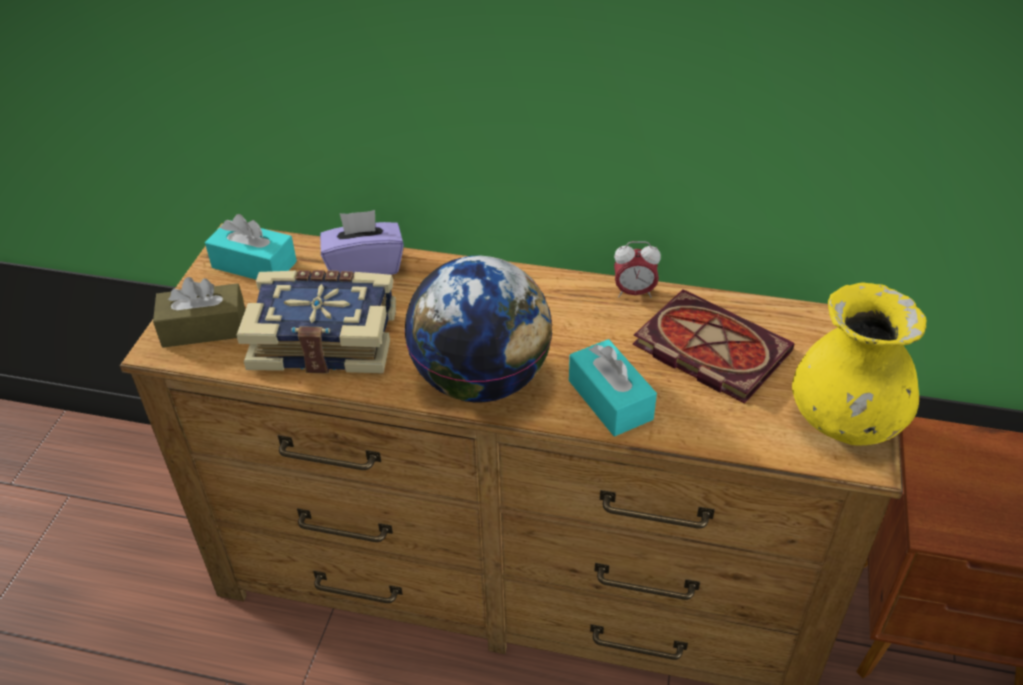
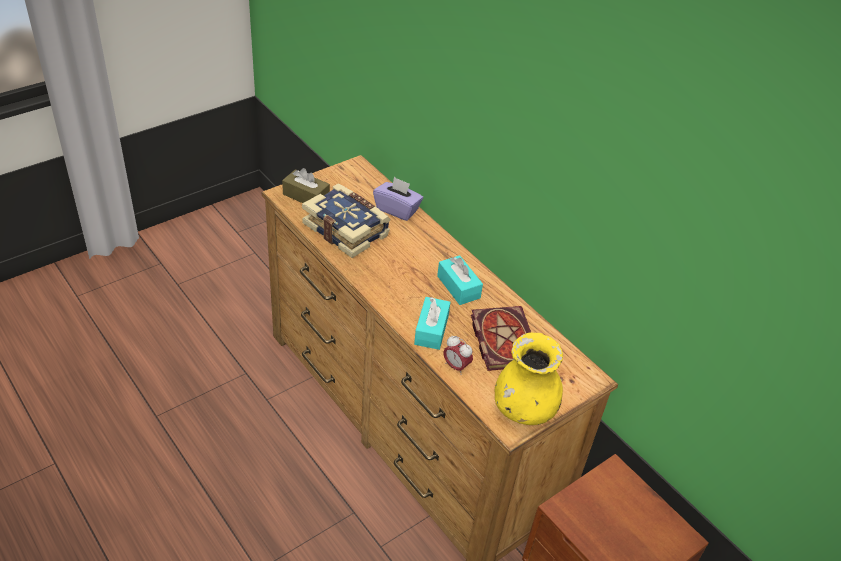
camera: 35 degrees right, 0 degrees up
(254, 265) = (353, 181): turquoise tissue box -> turquoise tissue box (458, 287)
(481, 380) = (388, 287): globe -> none
(634, 293) = (501, 294): alarm clock -> alarm clock (456, 366)

